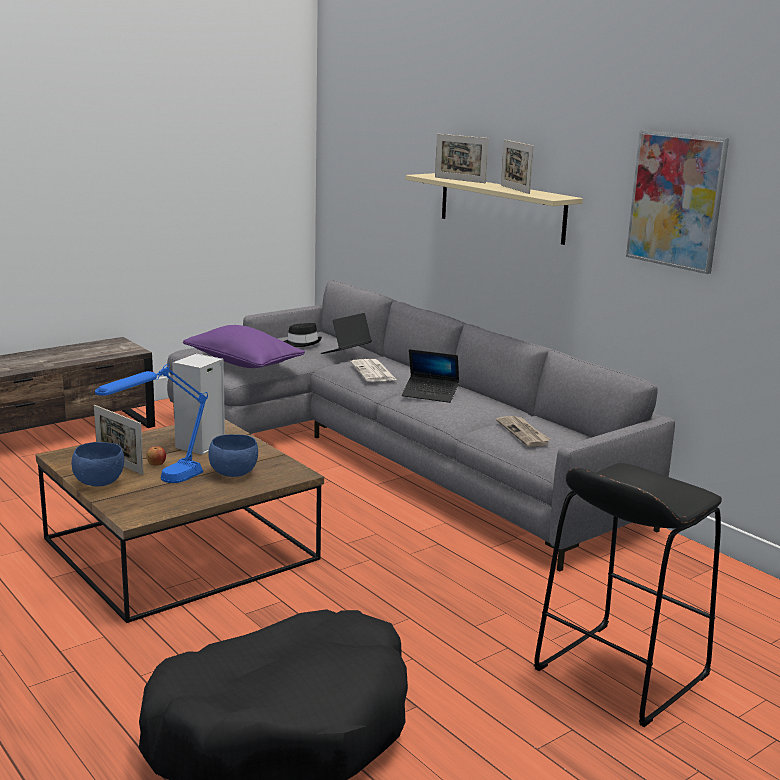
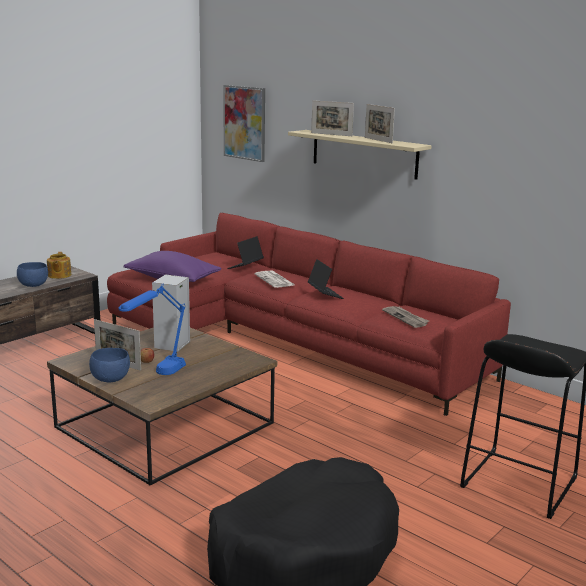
camera: 10 degrees left, 0 degrees up
(104, 349) = (59, 275): none -> teapot
(234, 473) = (210, 364): blue bowl -> blue bowl (34, 285)
(302, 343) = (209, 262): black hat -> none
(390, 454) = (289, 340): grey sofa -> red sofa
(430, 394) = (325, 294): laptop -> laptop turned 120 degrees counterclockwise
(676, 200) = (506, 145): picture -> picture (244, 123)

